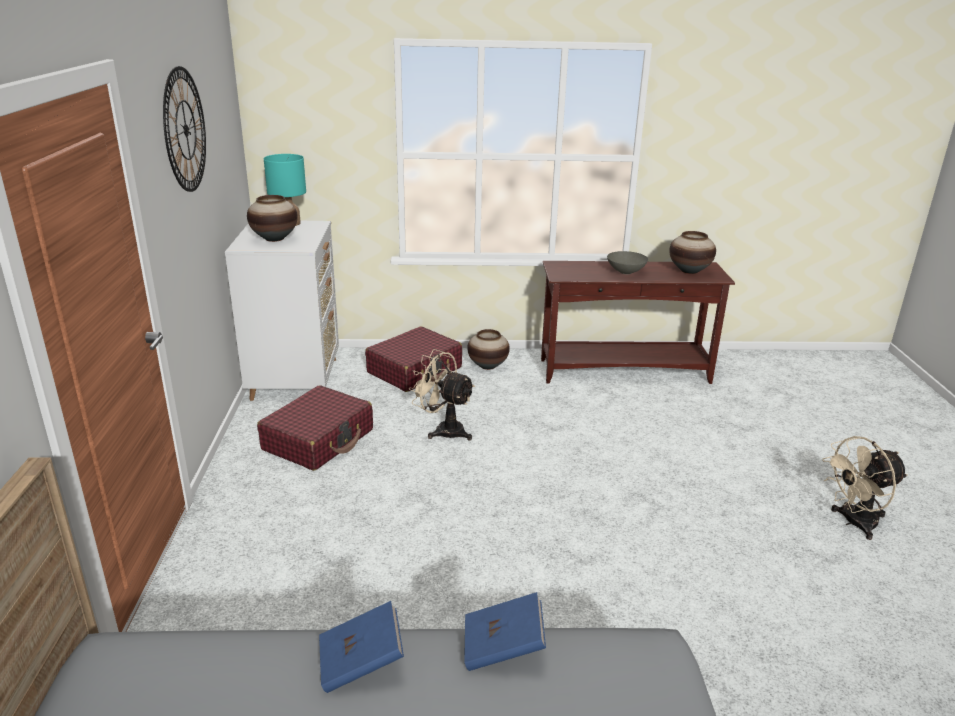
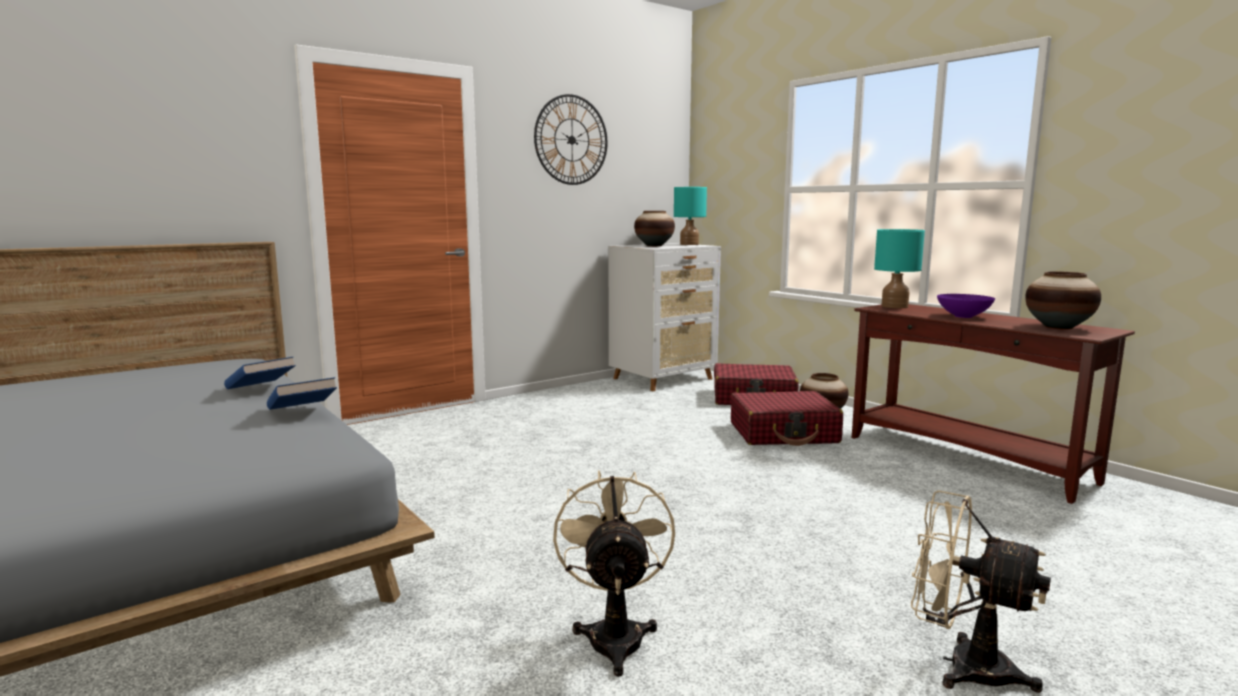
camera: 55 degrees right, 15 degrees down
(319, 440) = (603, 403): red suitcase -> red suitcase (784, 433)
(444, 430) = (691, 427): beige fan -> beige fan (615, 634)
(562, 269) = (895, 306): none -> turquoise table lamp
(626, 272) = (964, 316): grey bowl -> purple bowl

